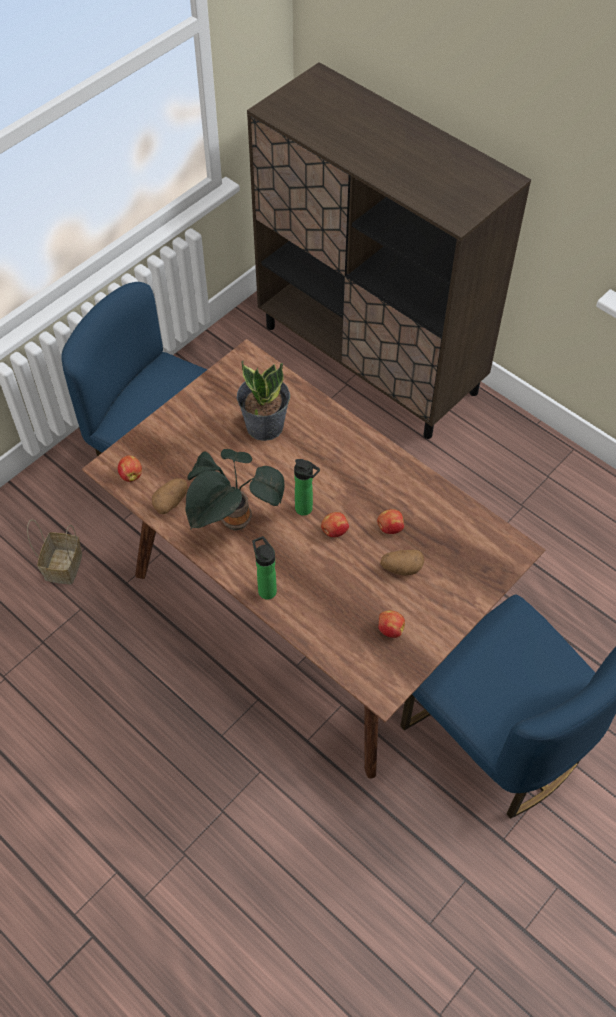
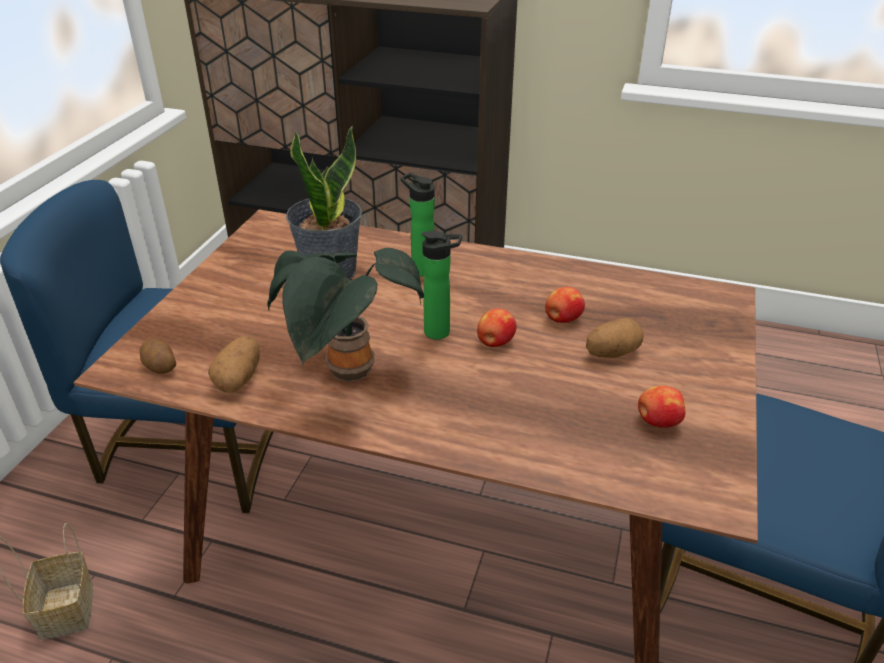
camera: 25 degrees left, 20 degrees down
(131, 475) = (159, 366): apple -> potato
(266, 589) = (447, 434): bottle -> bottle (420, 269)

